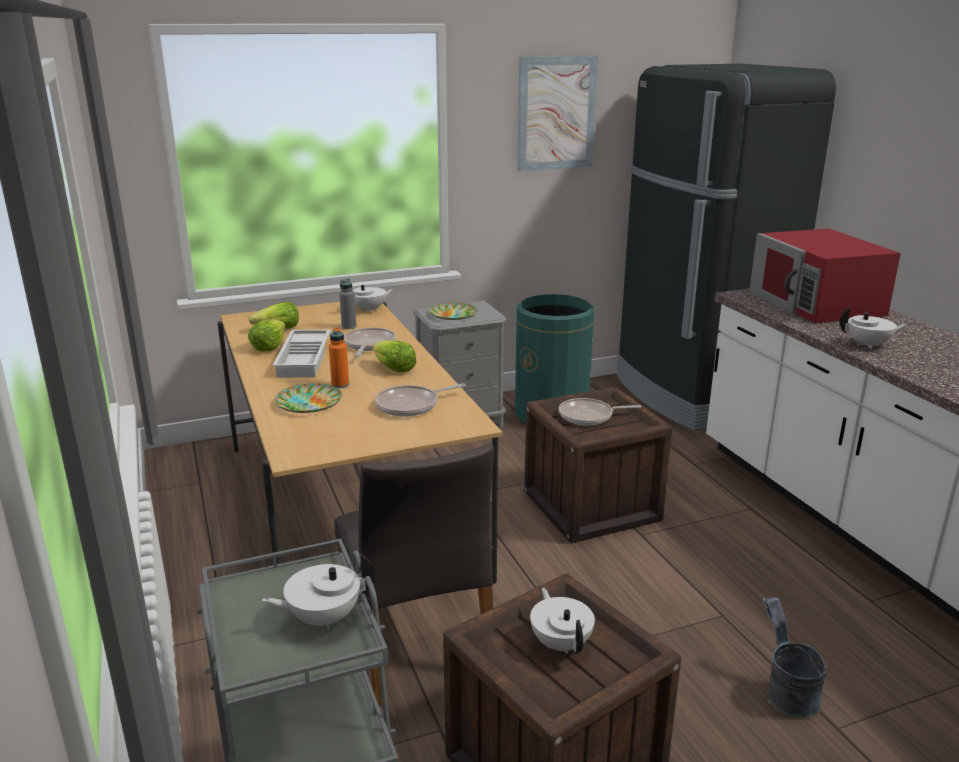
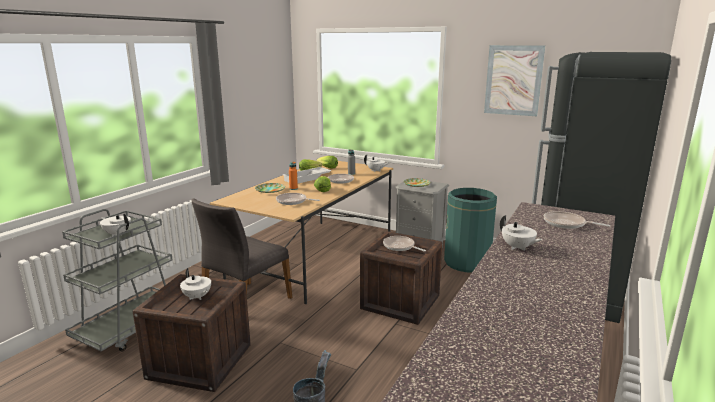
camera: 50 degrees right, 5 degrees down
(561, 643) = (197, 297): white teapot -> white teapot turned 105 degrees clockwise
(816, 303) = (566, 224): red microwave -> frying pan

